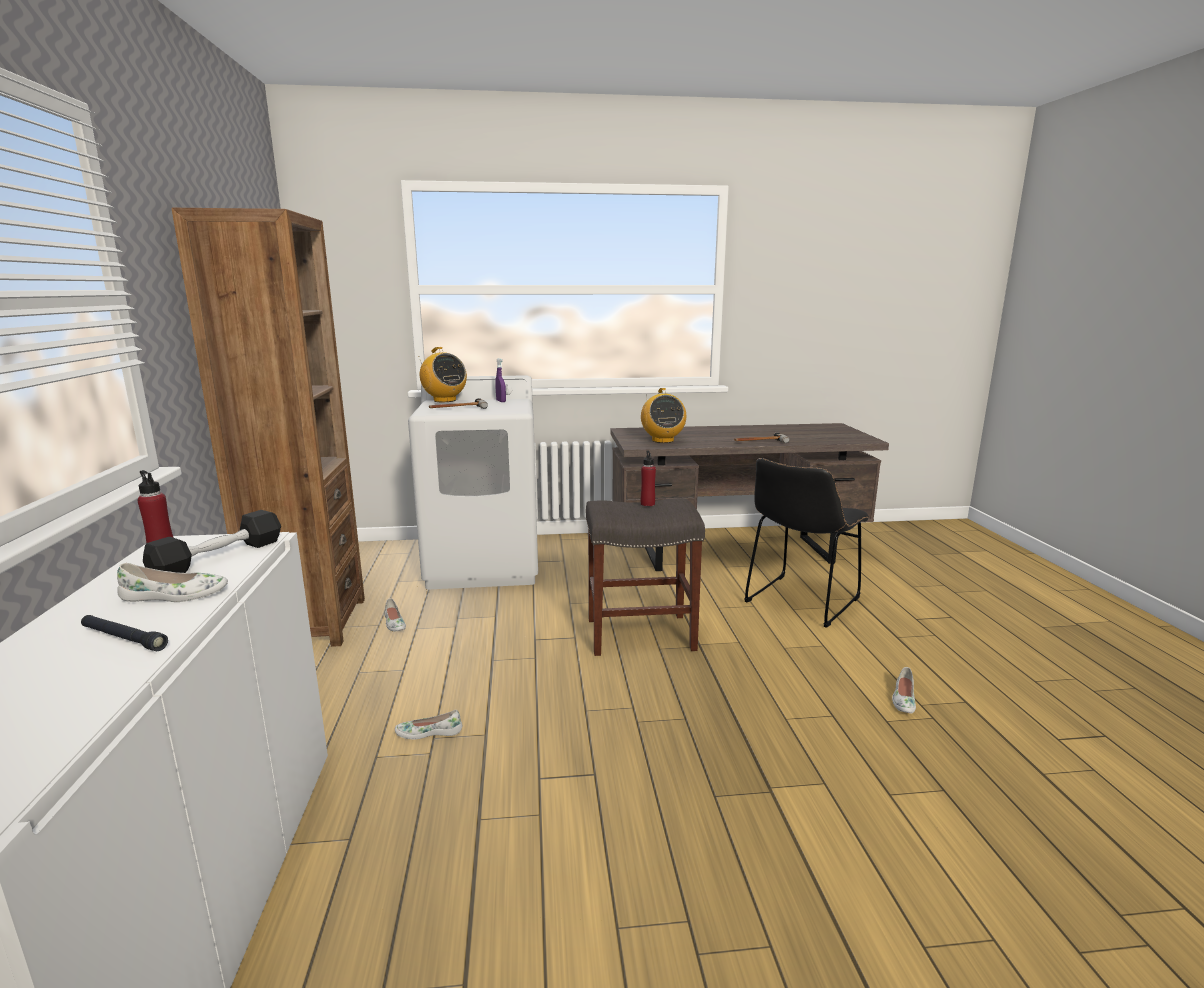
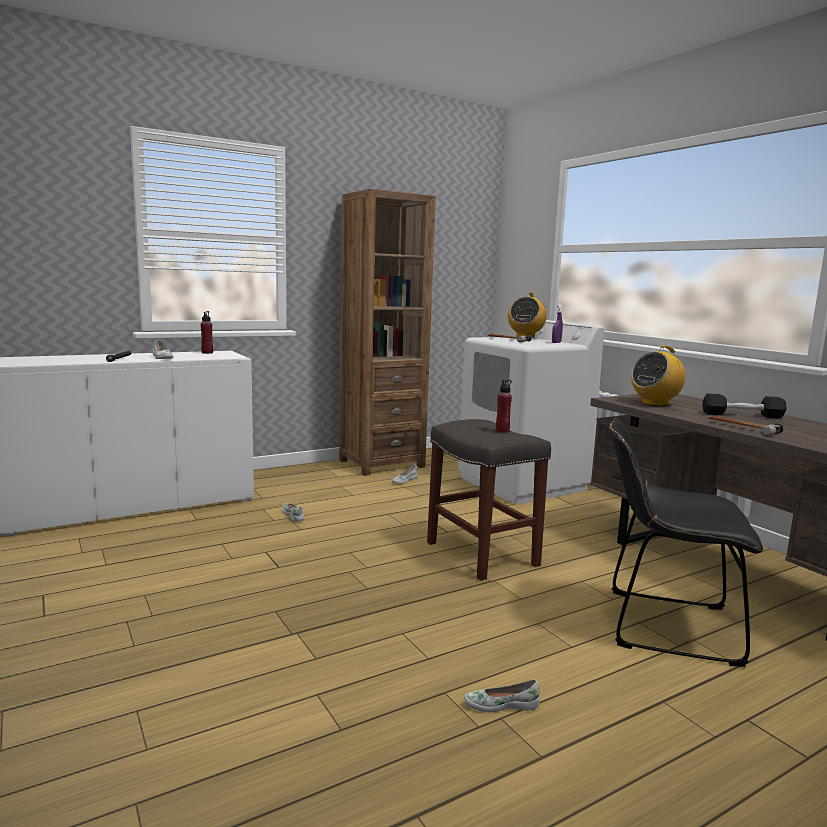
camera: 65 degrees right, 5 degrees down
(218, 557) = (208, 356): black dumbbell -> black dumbbell (742, 415)

